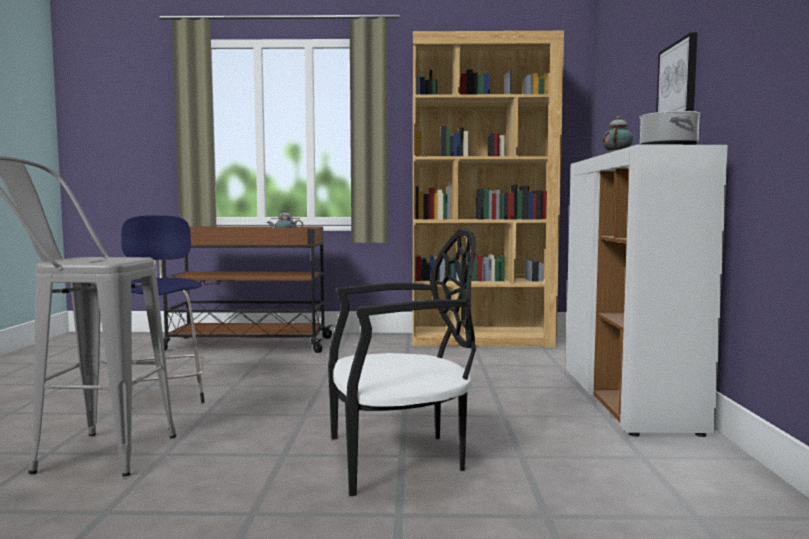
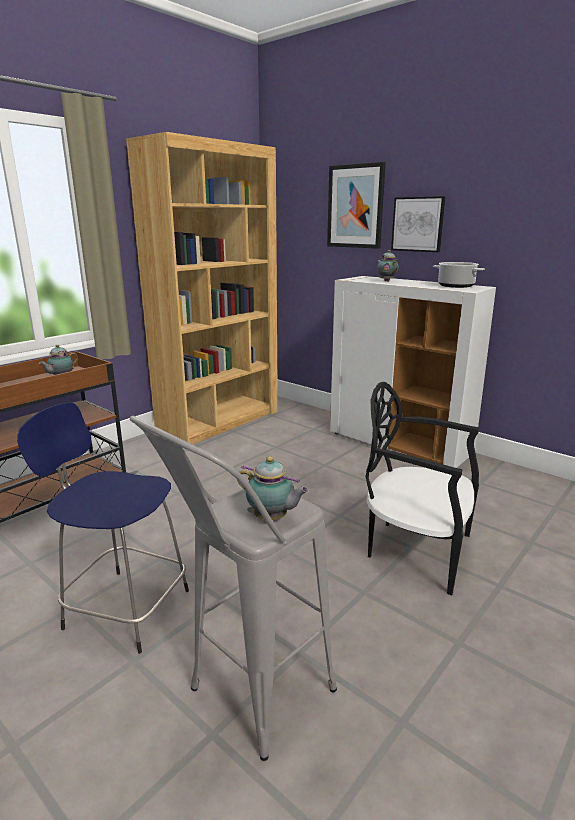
camera: 50 degrees left, 15 degrees up
(89, 262) = (272, 518): none -> teapot
(399, 458) = (416, 550): black chair -> black chair turned 90 degrees counterclockwise
(640, 78) = (355, 206): none -> picture

